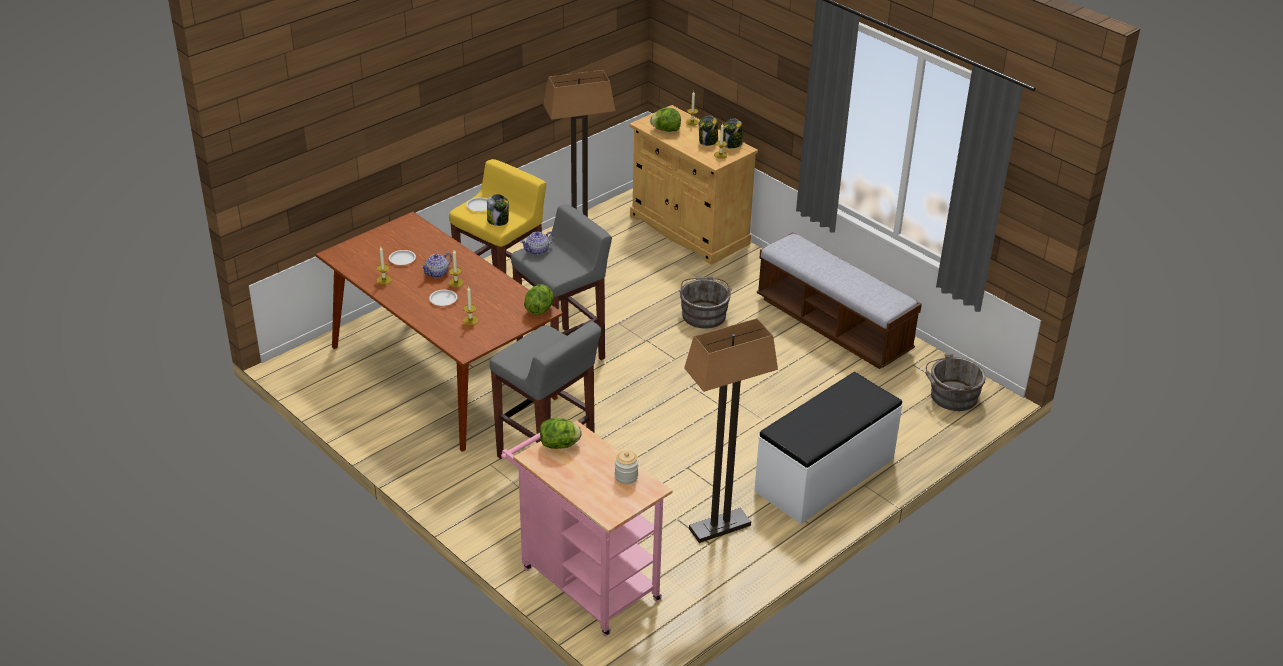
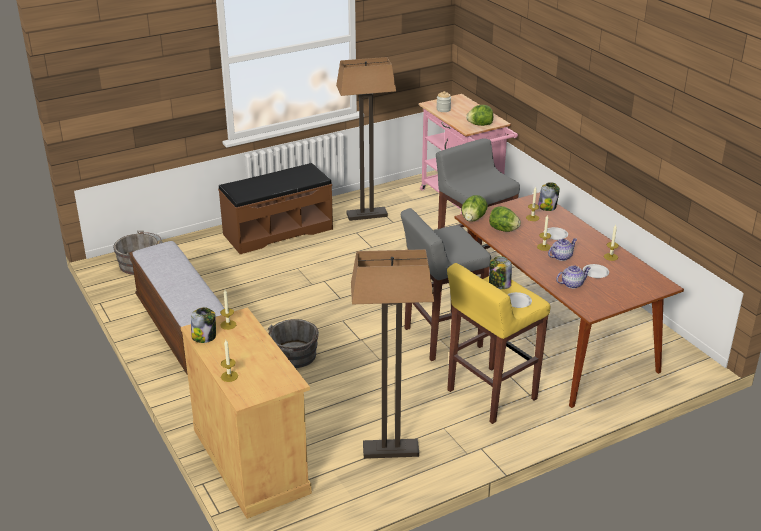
camera: 165 degrees left, 5 degrees down
(537, 250) = (465, 252): teapot -> teapot (572, 284)
(666, 130) = (269, 368): lettuce -> lettuce (503, 230)
(708, 141) = (230, 344): jar -> jar (547, 207)
(825, 475) = (277, 231): white bench -> brown bench

